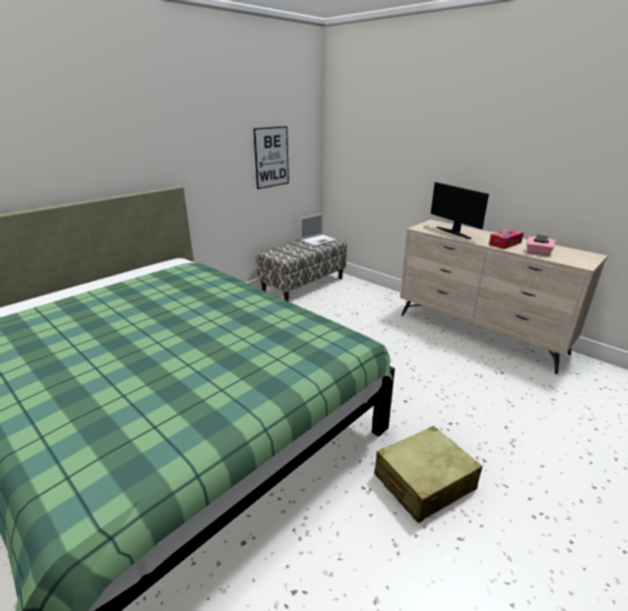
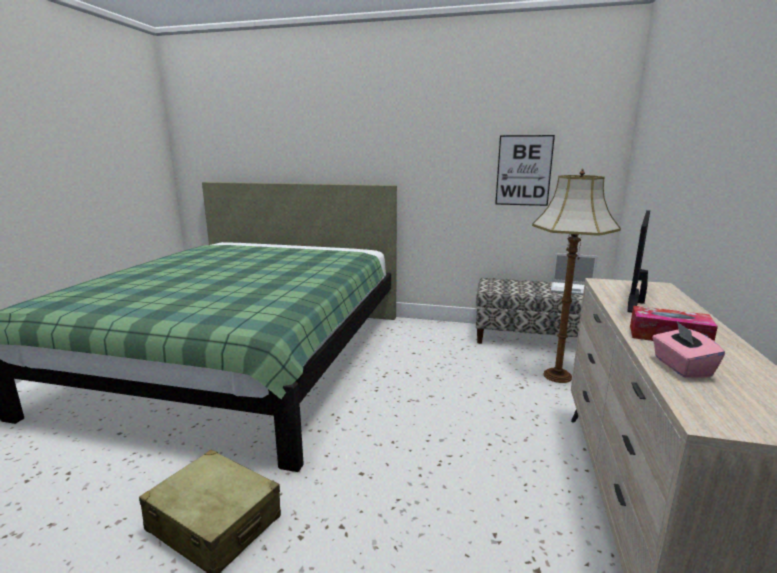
camera: 60 degrees right, 10 degrees down
(354, 298) = (556, 376): none -> floor lamp

